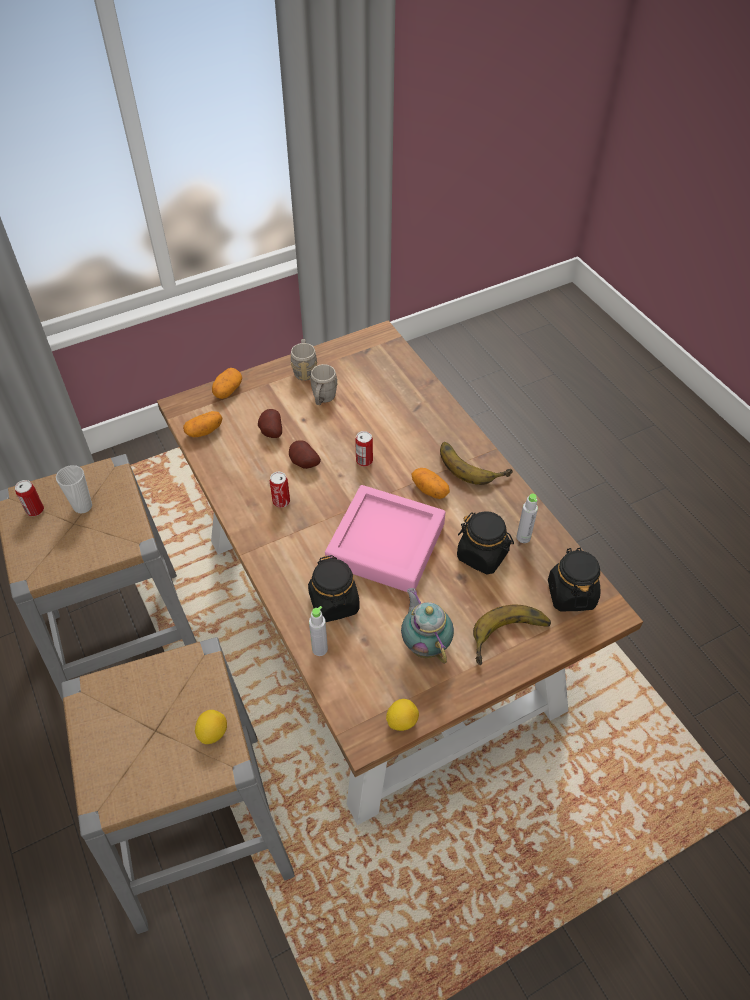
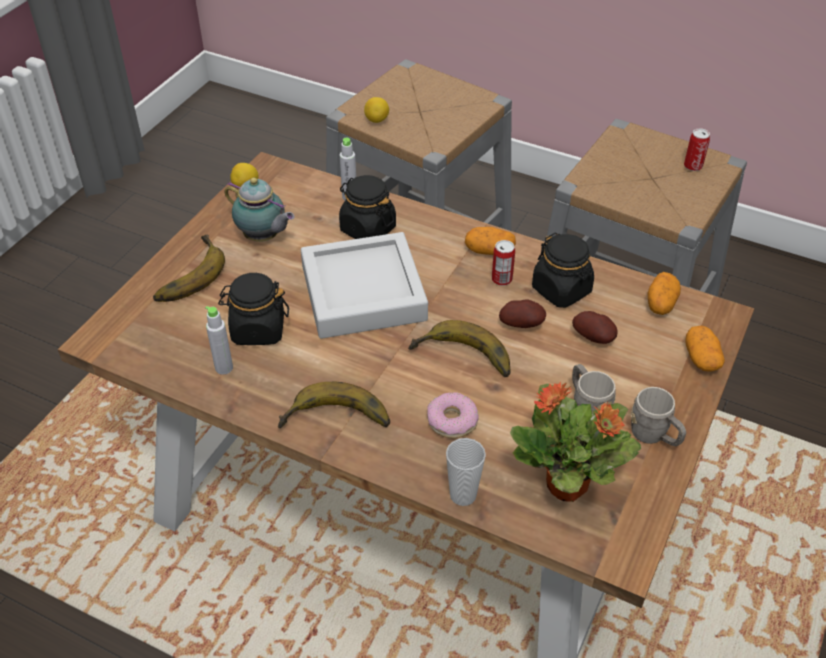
camera: 145 degrees right, 5 degrees down
(83, 506) = (662, 187): cup -> cup (463, 495)
(364, 461) = (462, 360): can -> banana
(374, 371) = (568, 486): none -> potted plant
(386, 544) = (363, 293): pink tray -> grey tray
(403, 430) = (452, 421): none -> donut
(430, 490) = (362, 366): potato -> potato (489, 251)
(571, 594) = (144, 337): black jar -> black jar (561, 290)

